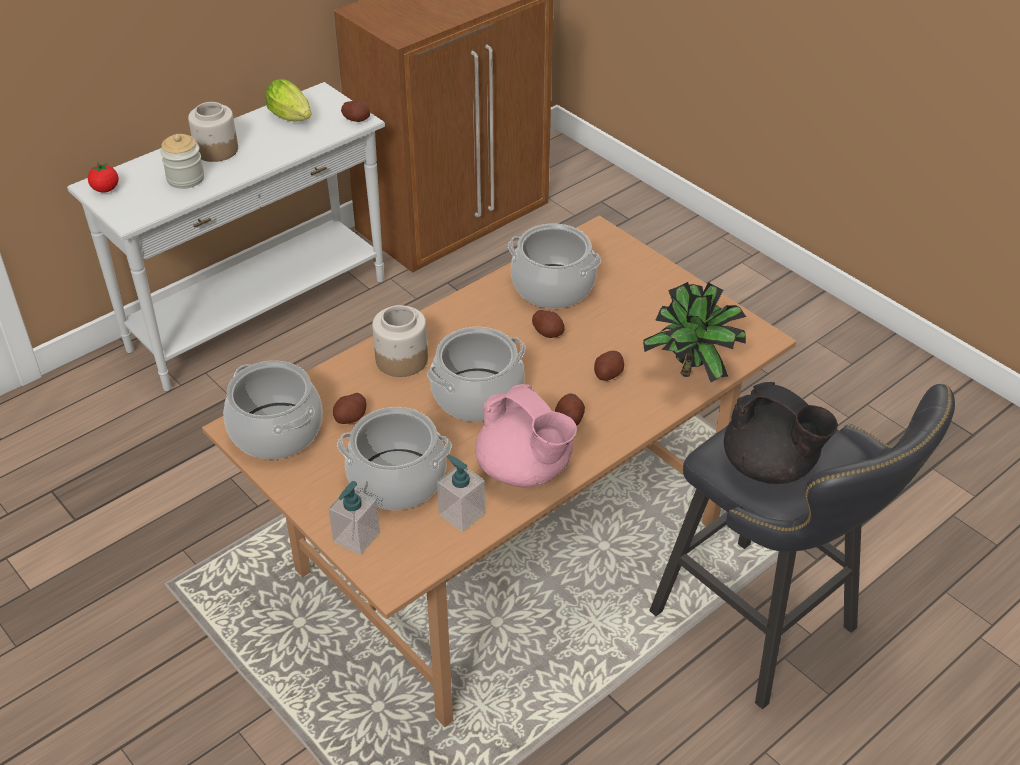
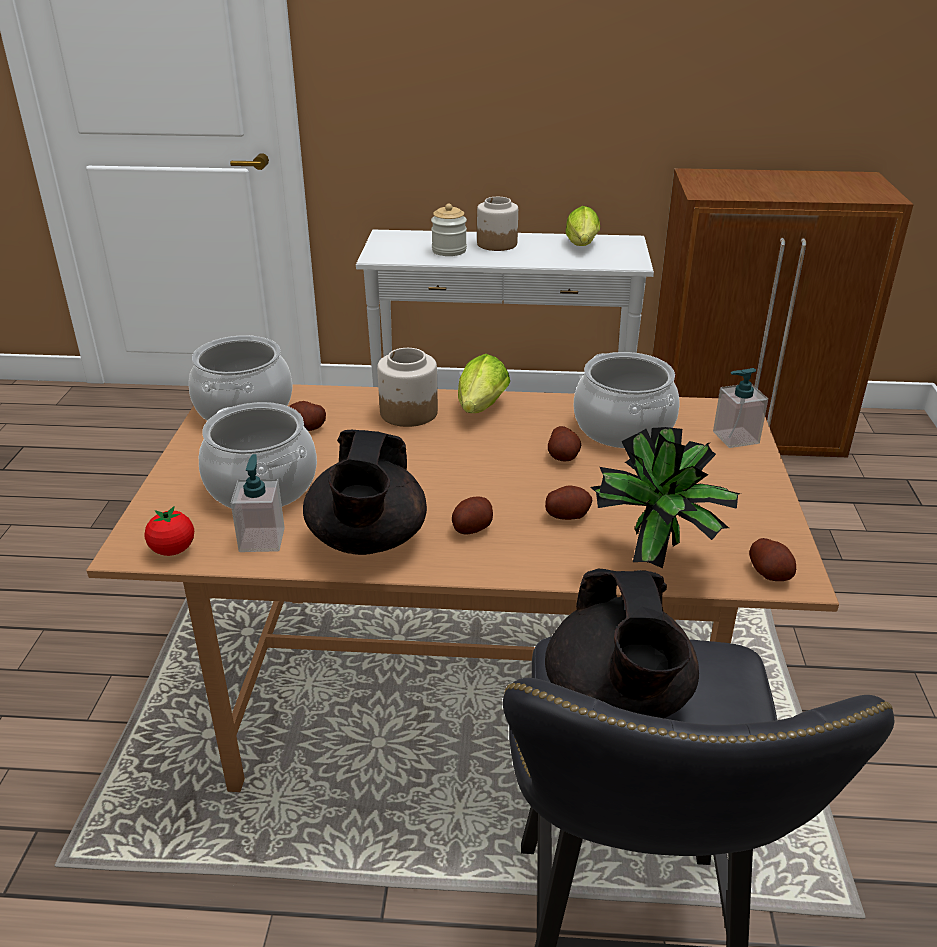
camera: 45 degrees right, 10 degrees down
(106, 189) = (390, 238): tomato -> tomato (173, 550)
(356, 119) = (632, 262): potato -> potato (770, 573)
(356, 537) = (165, 504): soap dispenser -> soap dispenser (735, 437)
(446, 328) = (480, 410): none -> lettuce
(477, 395) = (424, 466): cooking pot -> none
(525, 470) = (367, 541): pink teapot -> black teapot

